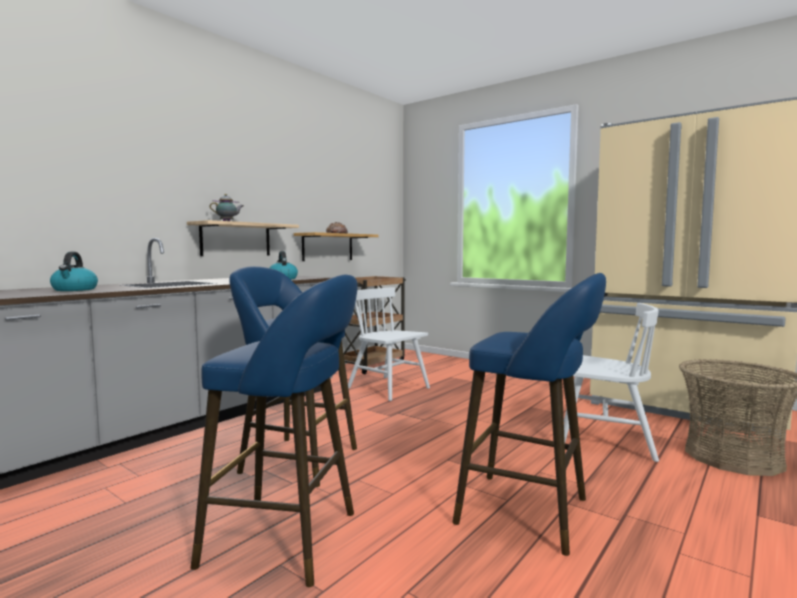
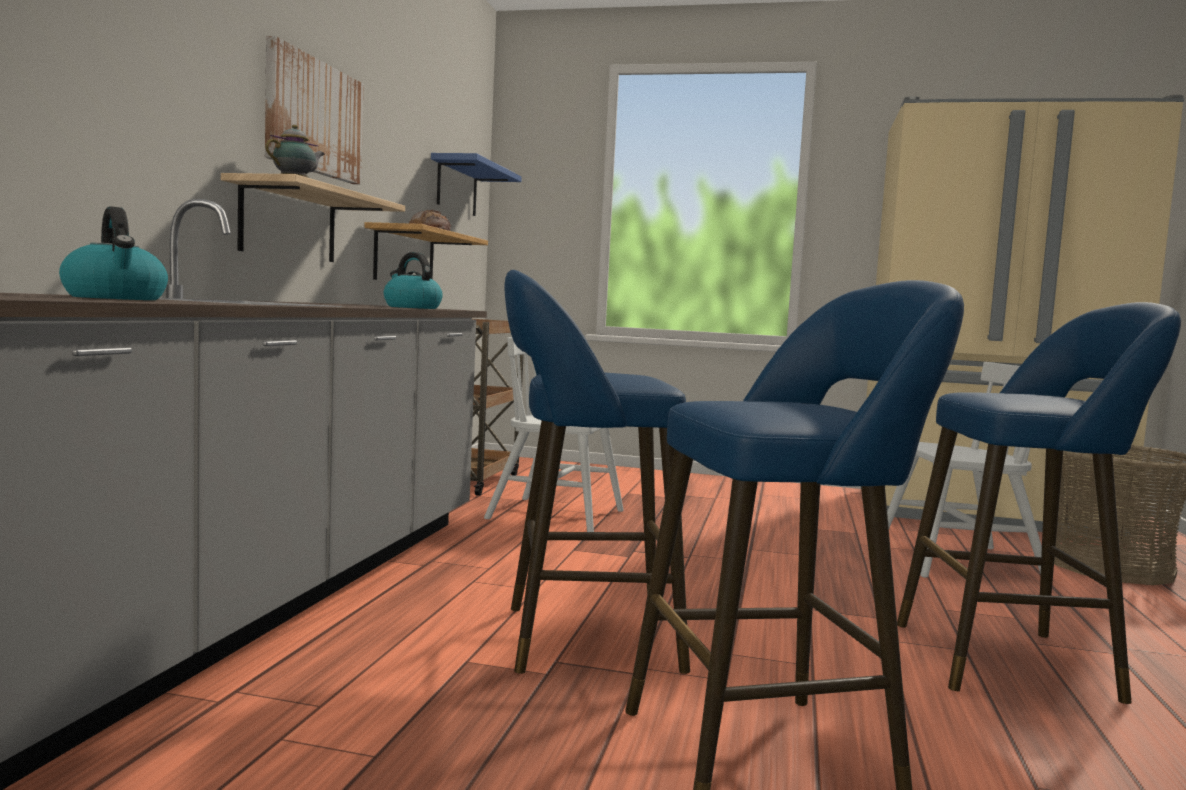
camera: 25 degrees left, 0 degrees up
(251, 186) = (314, 117): none -> picture
(371, 206) = (457, 187): none -> blue shelf

